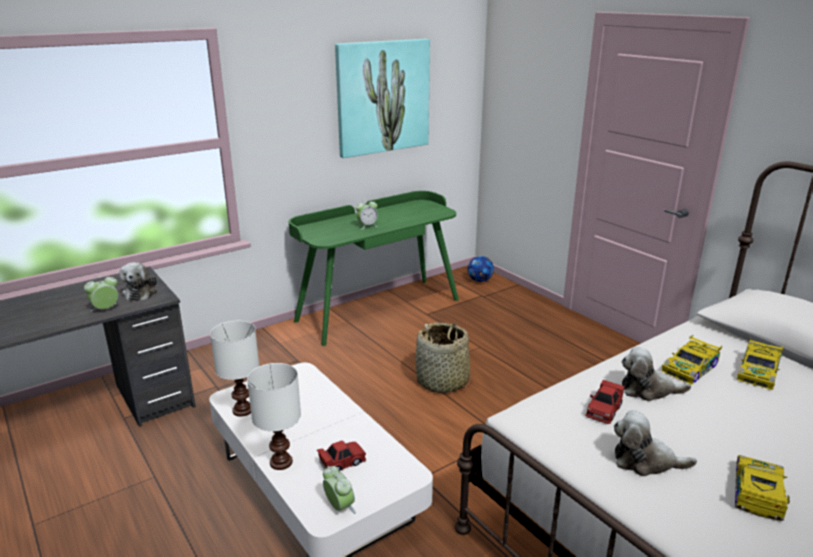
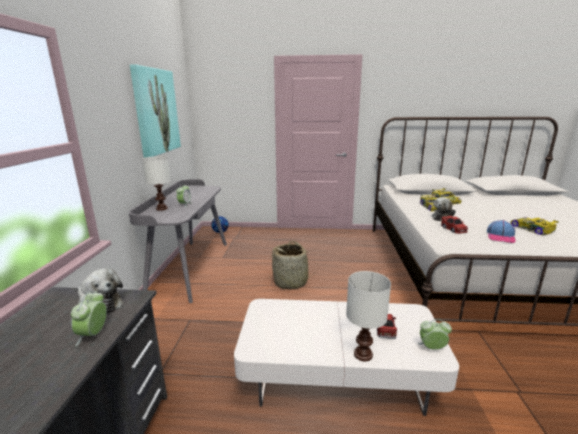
camera: 50 degrees left, 5 degrees down
(242, 410) = (277, 348): white table lamp -> white table lamp (161, 208)
(378, 309) = (189, 268): green desk -> grey desk
(645, 461) = (500, 237): plush toy -> cap

